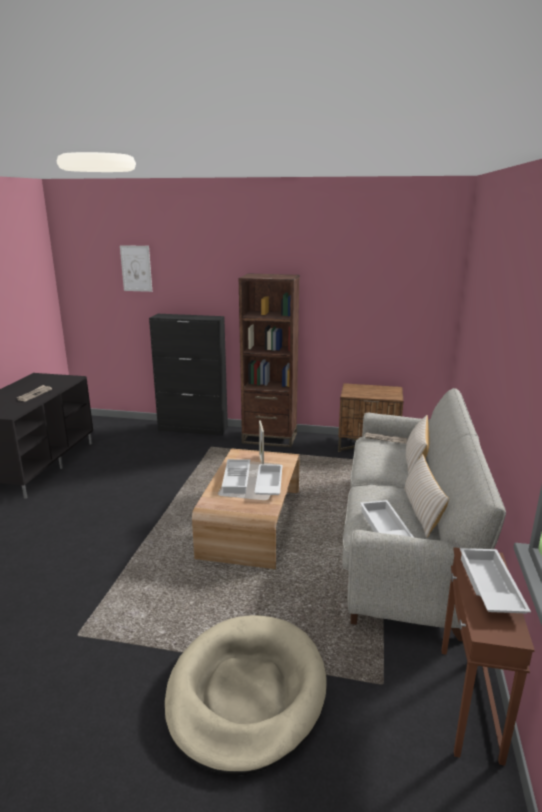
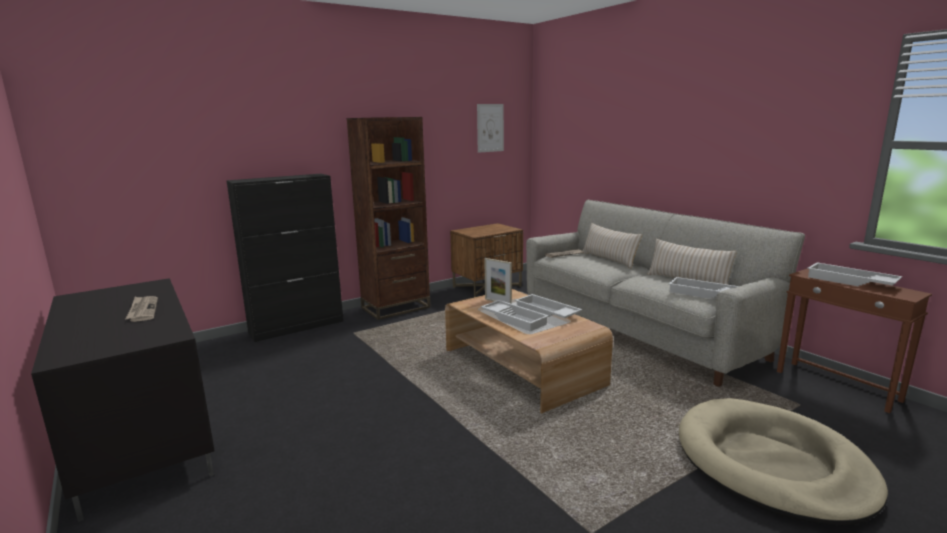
camera: 45 degrees left, 5 degrees down
(136, 268) = (184, 118): picture -> picture (490, 128)

